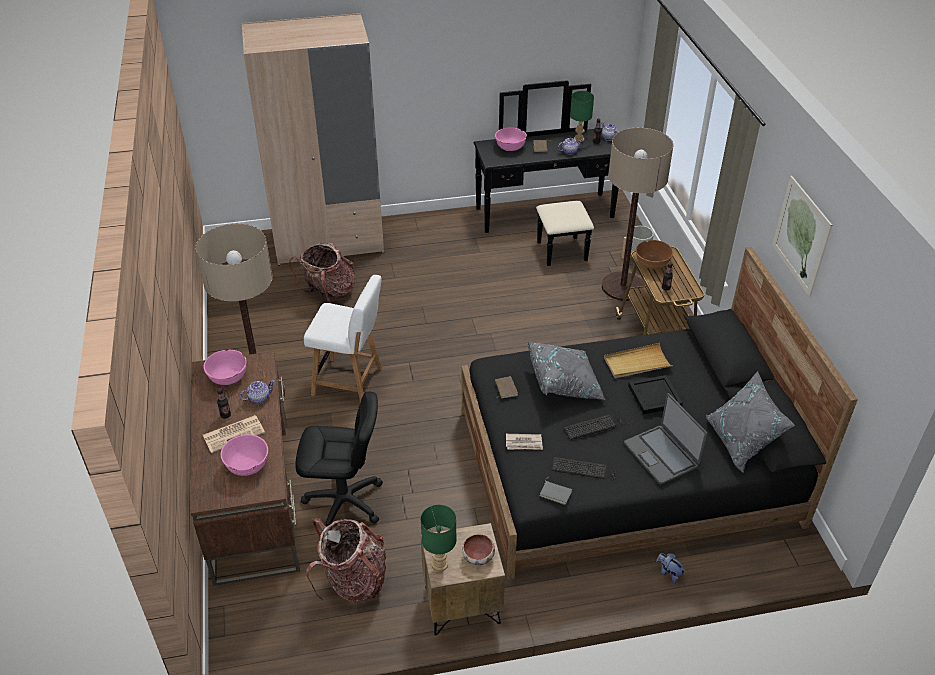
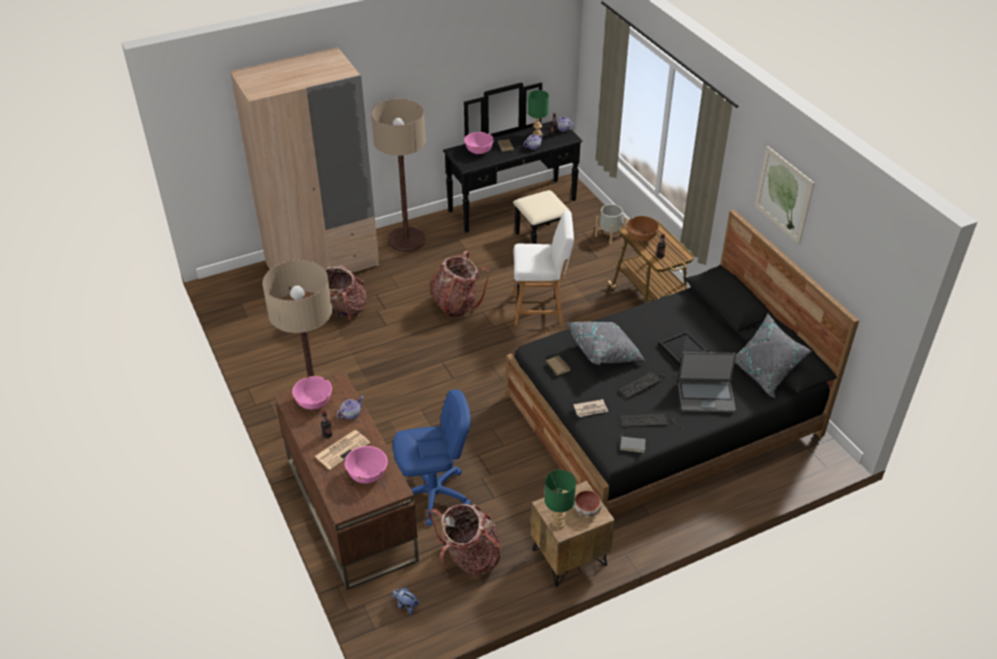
camera: 15 degrees left, 0 degrees up
(344, 502) = (434, 495): black office chair -> blue office chair
(351, 382) = (396, 389): white chair -> white chair (541, 309)
(447, 304) = (456, 304): none -> backpack
(623, 287) = (605, 262): floor lamp -> floor lamp (406, 240)
(637, 363) = (658, 325): beige tray -> none
(661, 455) = (705, 397): laptop -> laptop turned 45 degrees counterclockwise
(668, 573) = (727, 495): plush toy -> plush toy (406, 606)

